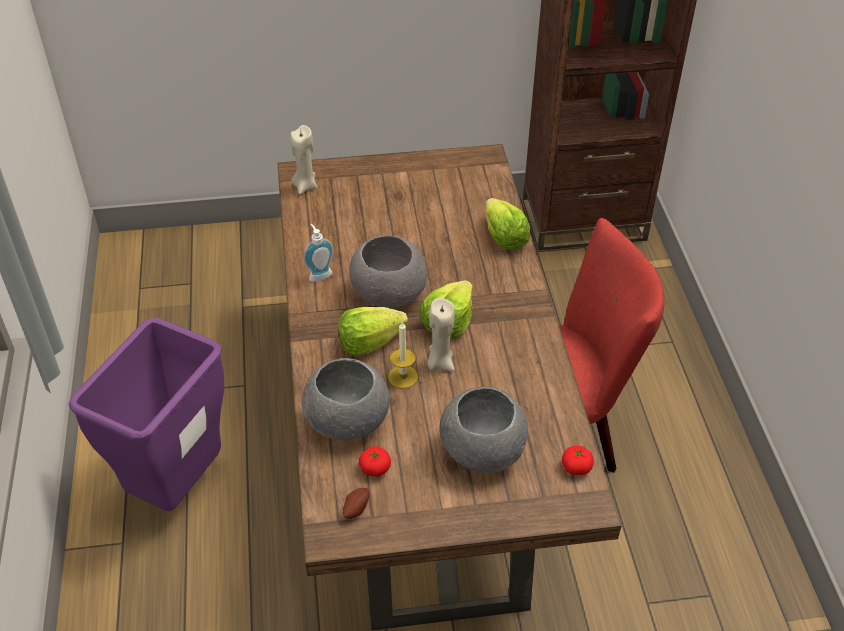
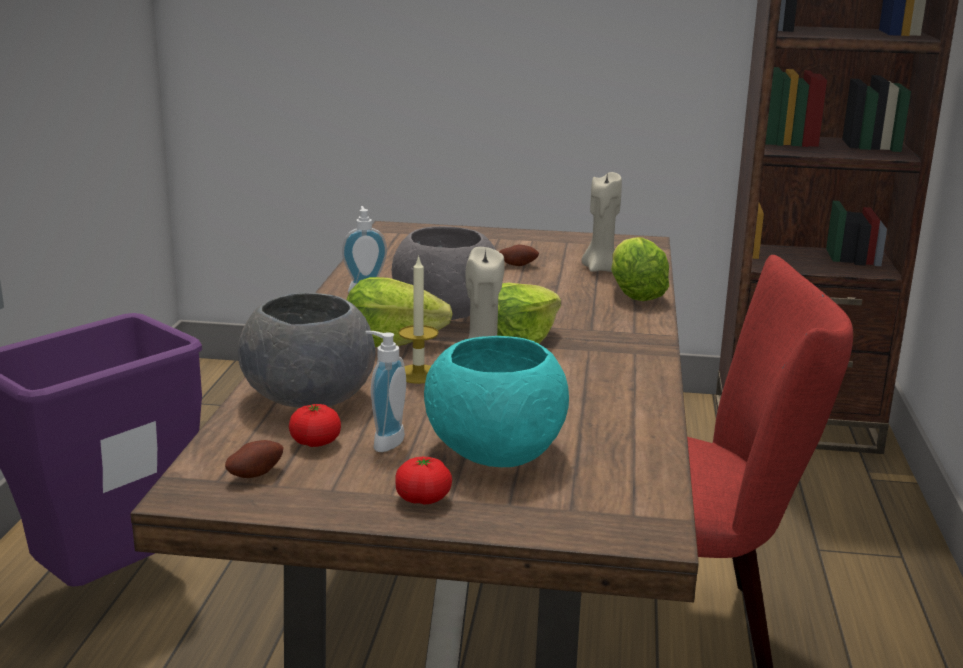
camera: 15 degrees right, 25 degrees down
(305, 186) = (396, 236): beige candle -> beige candle (600, 269)
(411, 213) = (518, 265): none -> potato
(414, 457) = (384, 441): none -> soap dispenser
(481, 449) = (494, 450): grey bowl -> turquoise bowl
(576, 467) = (644, 489): tomato -> tomato (423, 499)

